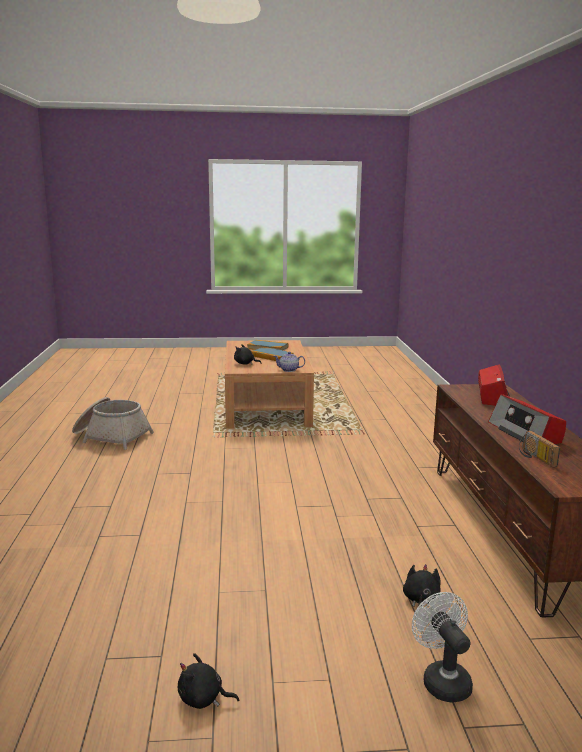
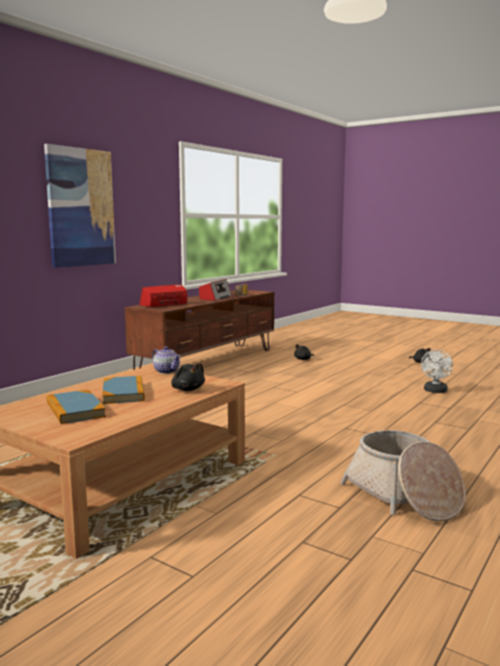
camera: 140 degrees left, 5 degrees down
(442, 680) = (332, 351): white fan -> white fan (435, 391)
(529, 255) = (80, 207): none -> picture

